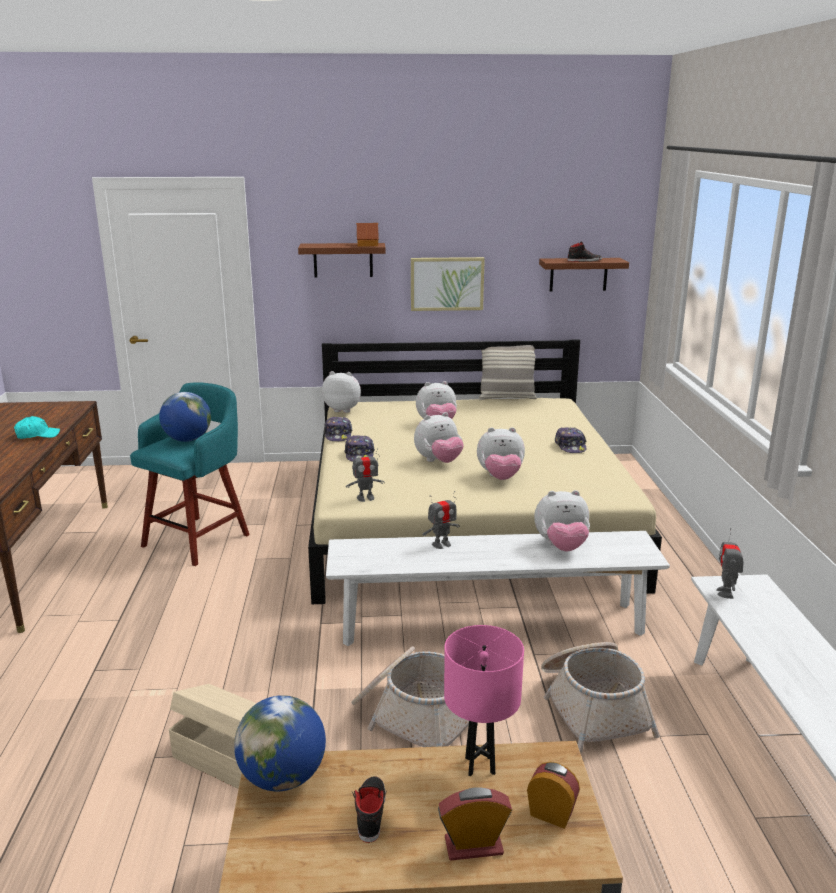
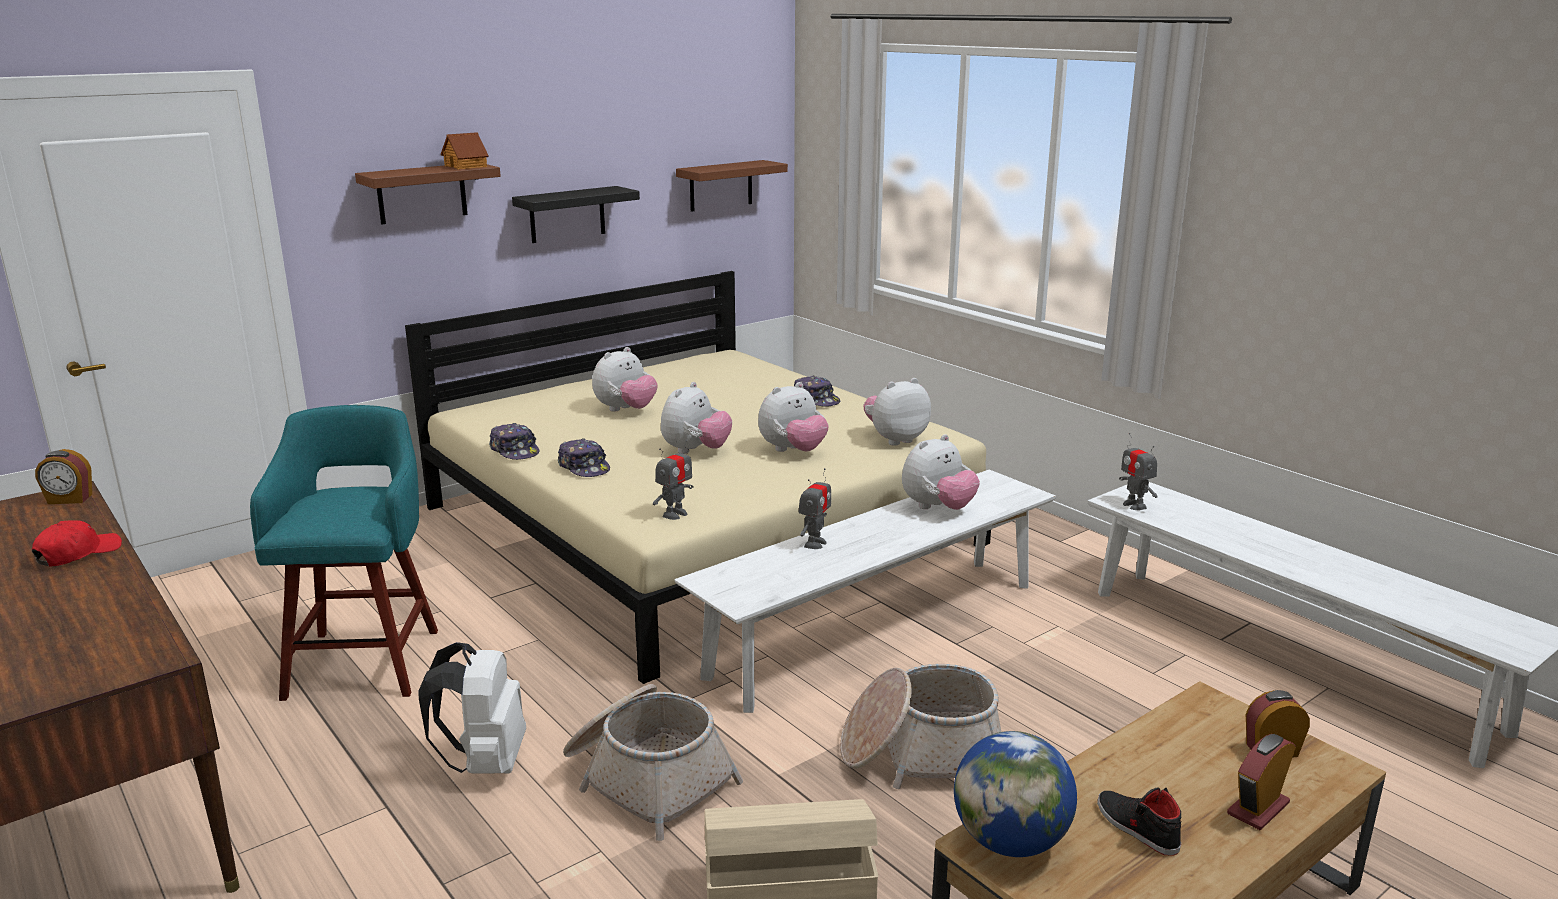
camera: 35 degrees left, 0 degrees up
(37, 435) = (78, 554): turquoise cap -> red cap
(74, 408) = (69, 499): none -> alarm clock
(184, 616) = (485, 762): none -> white backpack
(187, 440) = (339, 501): globe -> none
(343, 409) = (467, 418): plush toy -> plush toy (895, 439)
(447, 283) = (567, 214): picture -> black shelf
(480, 765) = (1161, 739): pink table lamp -> none
(506, 398) = (661, 362): pillow -> none
(584, 261) = (736, 166): black shoe -> none
(593, 707) = (1070, 671): basket -> basket (647, 778)

